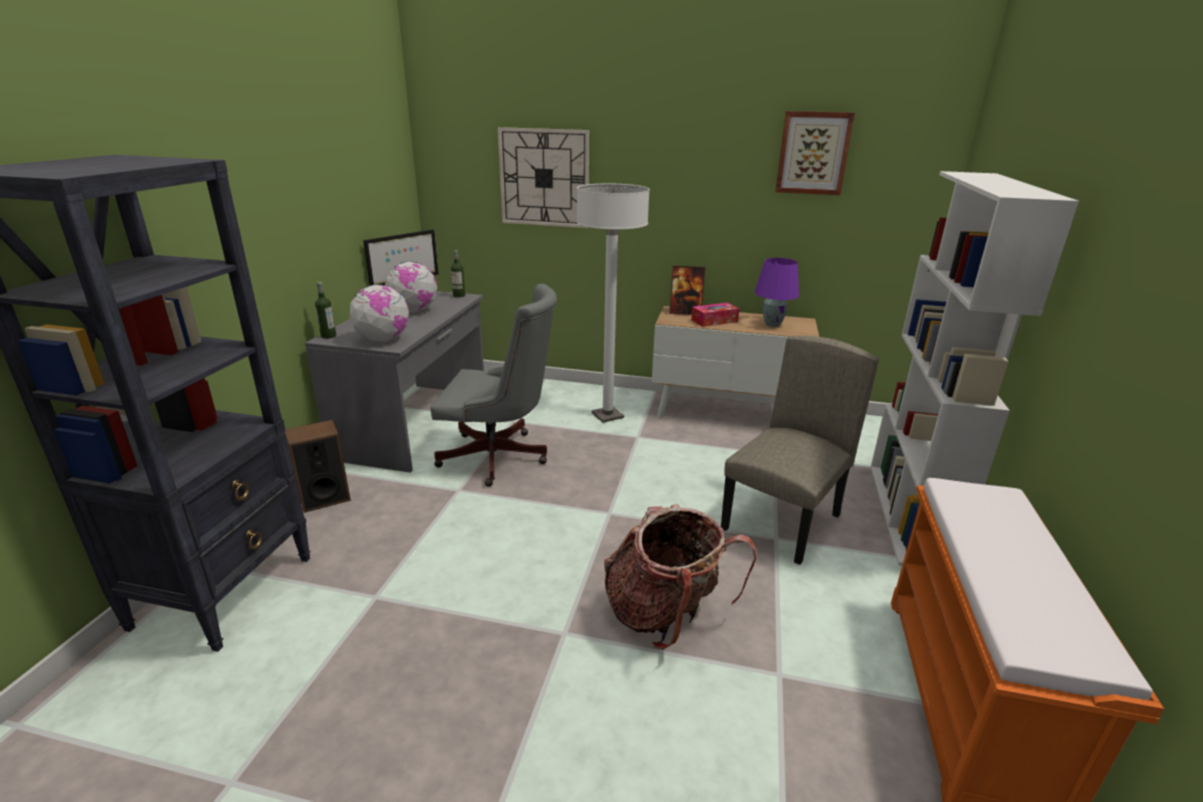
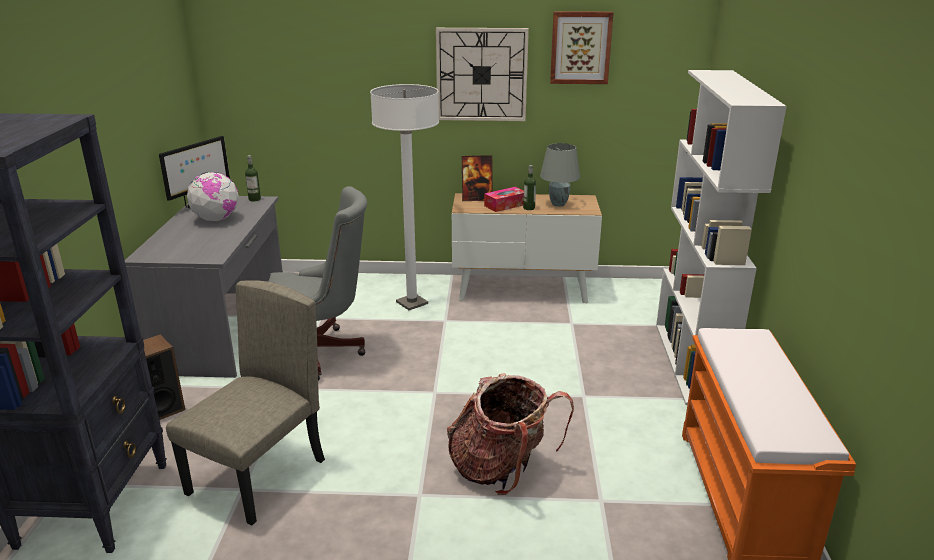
camera: 10 degrees left, 0 degrees up
(328, 336) = (143, 253): bottle -> bottle (529, 208)
(383, 339) = (200, 252): globe -> none
(544, 178) = (329, 78): wall clock -> wall clock (481, 74)
(772, 324) = (558, 204): purple table lamp -> grey table lamp
(782, 523) = (587, 382): beige chair -> beige chair (258, 477)

